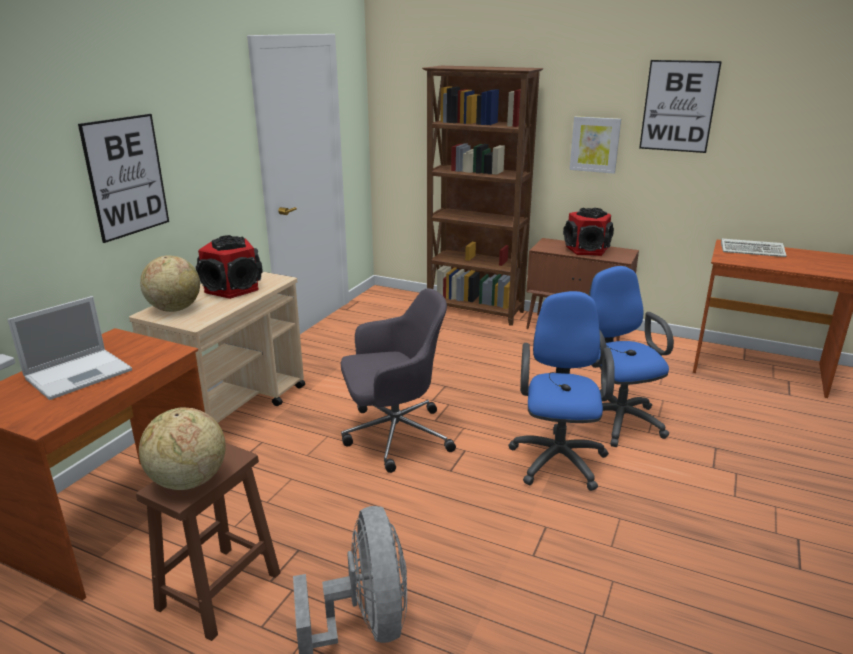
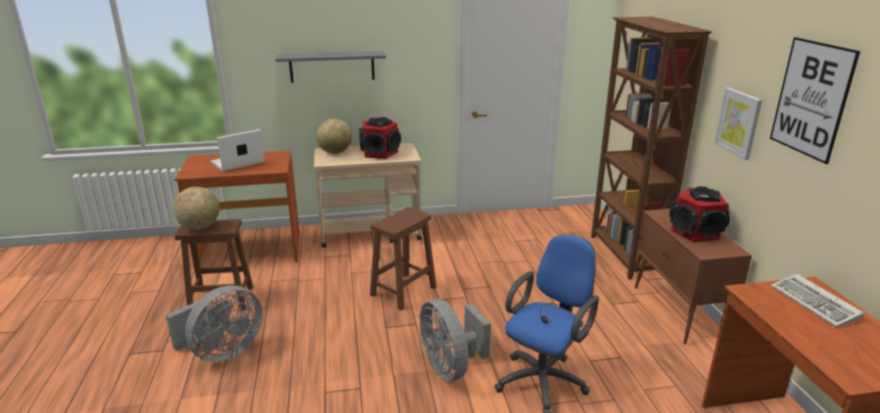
camera: 55 degrees right, 0 degrees up
(80, 373) = (237, 163): laptop -> laptop turned 135 degrees clockwise
(126, 177) = (332, 66): picture -> grey shelf
(394, 435) = (402, 292): grey office chair -> brown stool
(558, 457) = (450, 367): blue office chair -> grey fan

